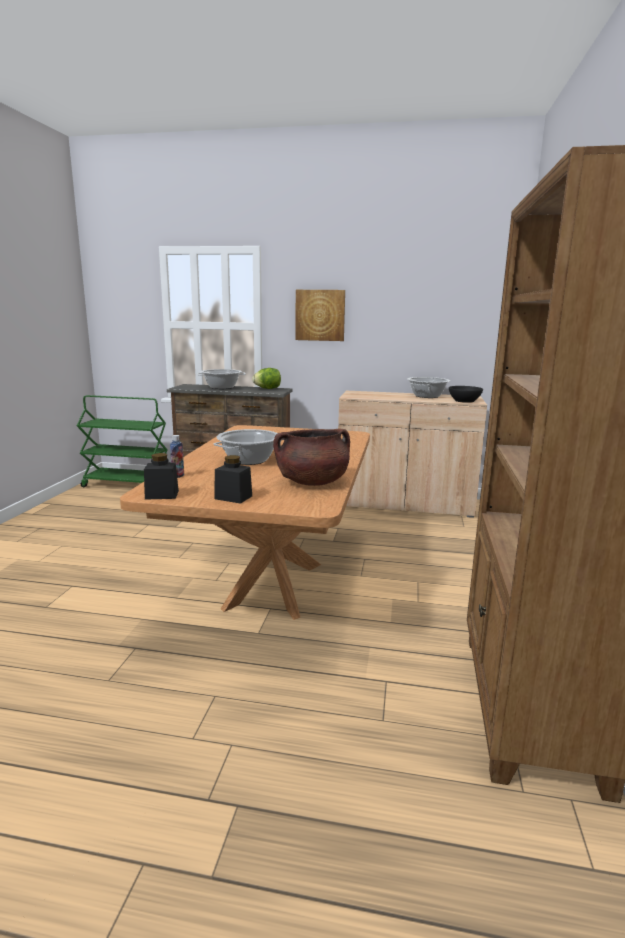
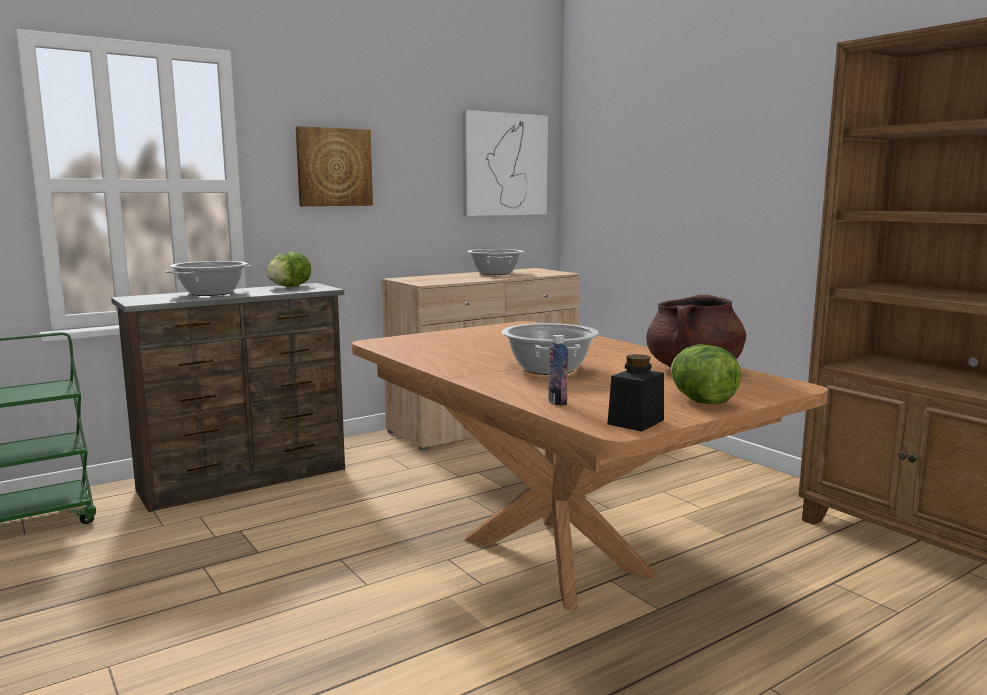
camera: 45 degrees left, 5 degrees down
(233, 497) = (701, 401): black jar -> lettuce
(459, 313) = (504, 164): none -> picture
(464, 401) = (548, 273): black bowl -> none

